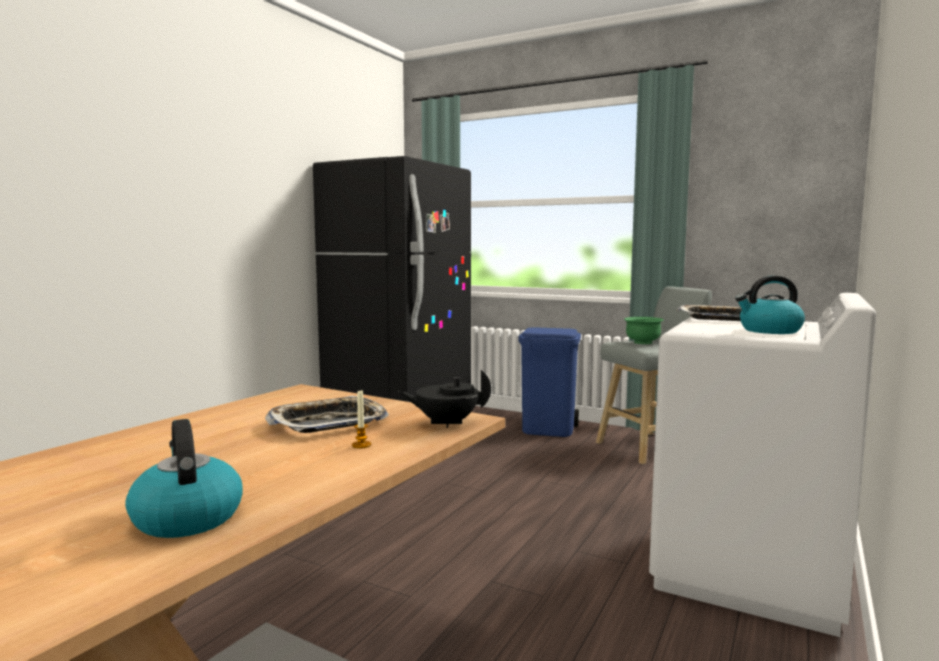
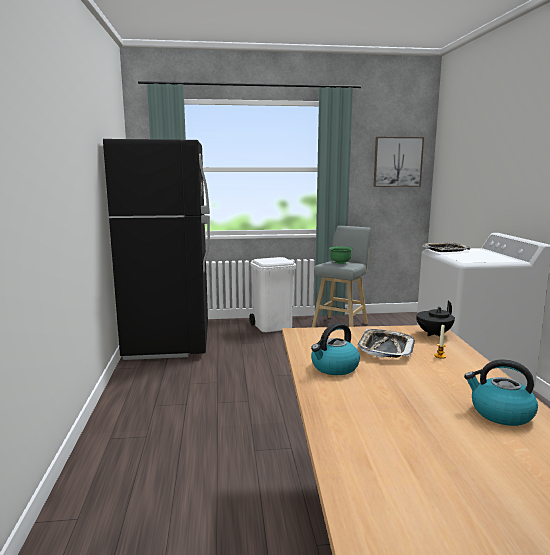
camera: 35 degrees left, 5 degrees up
(549, 430) = (273, 326): blue trash can -> white trash can
(769, 331) = (491, 257): kettle -> kettle (334, 368)
(786, 181) = (397, 162): none -> picture

